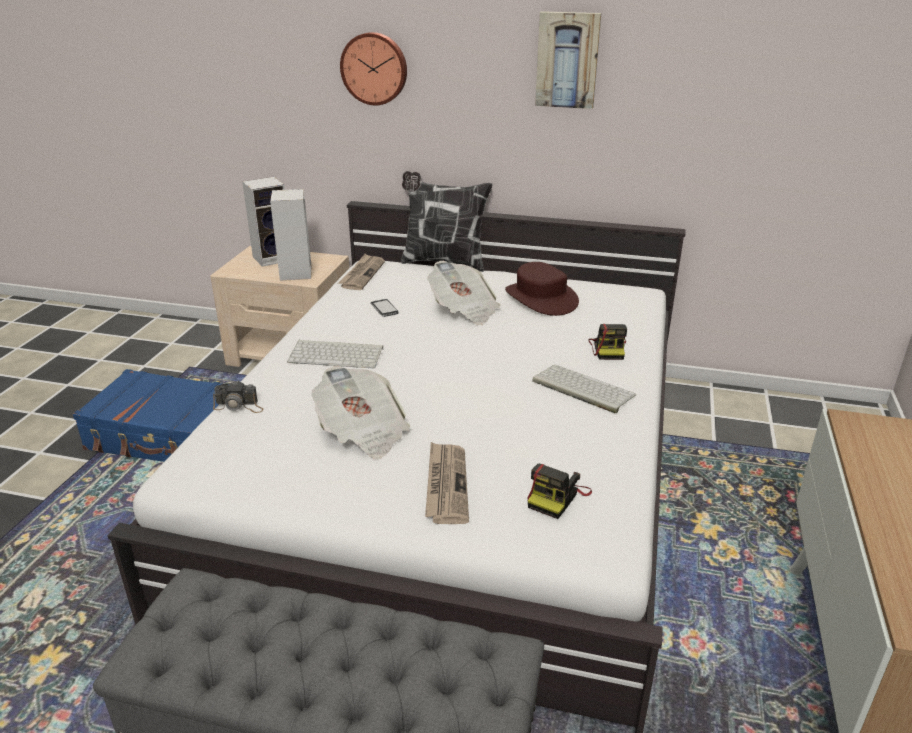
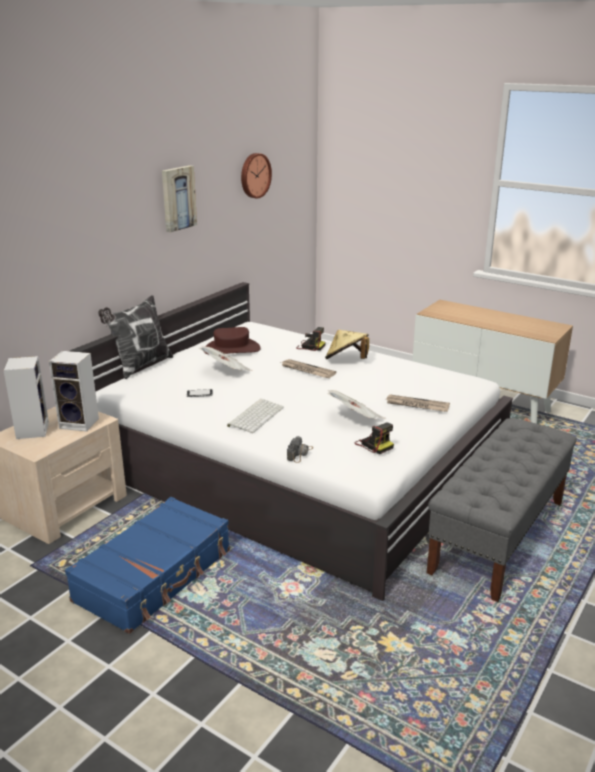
camera: 70 degrees left, 5 degrees down
(362, 274) = (130, 394): newspaper -> newspaper (307, 370)
(374, 68) = (69, 237): wall clock -> wall clock (254, 175)
(557, 497) = (437, 384): camera -> camera (374, 444)
(581, 388) = (346, 360): keyboard -> beige hat

